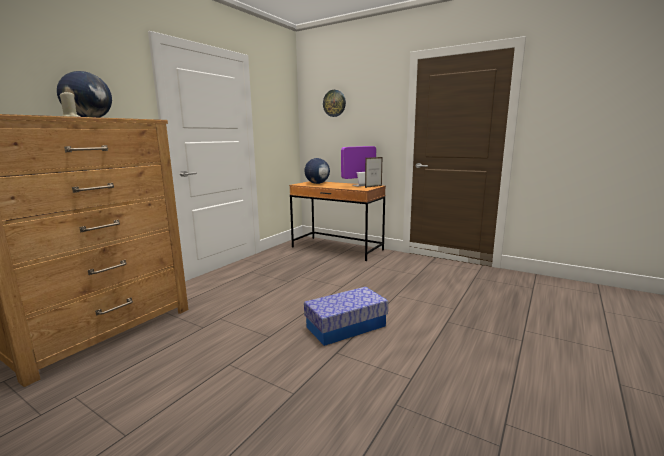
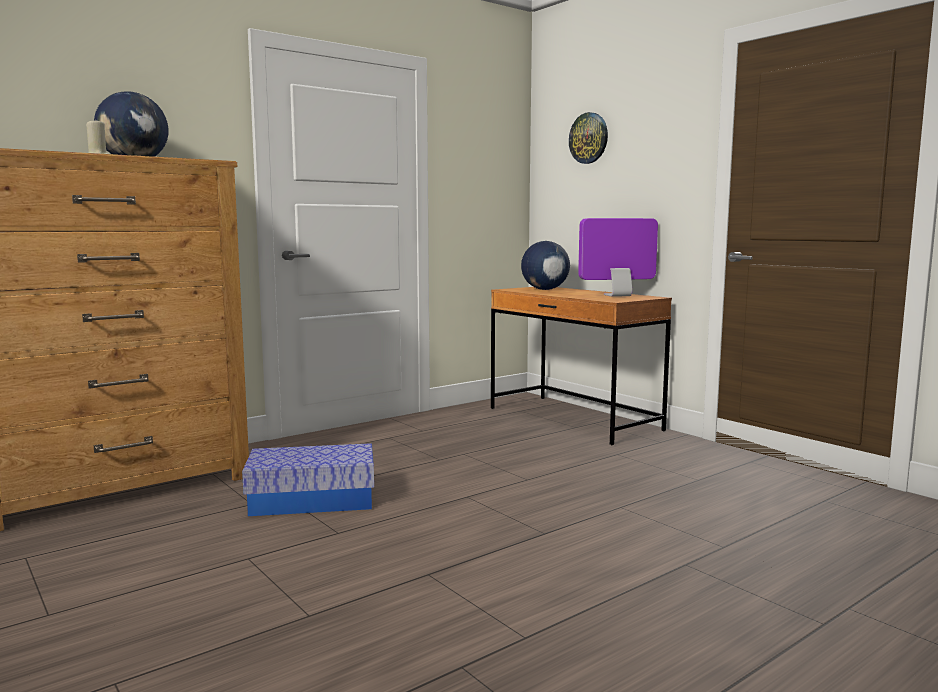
camera: 20 degrees right, 5 degrees down
(346, 326) = (479, 540): storage box -> storage box (312, 500)
(373, 186) = (642, 298): picture frame -> none

